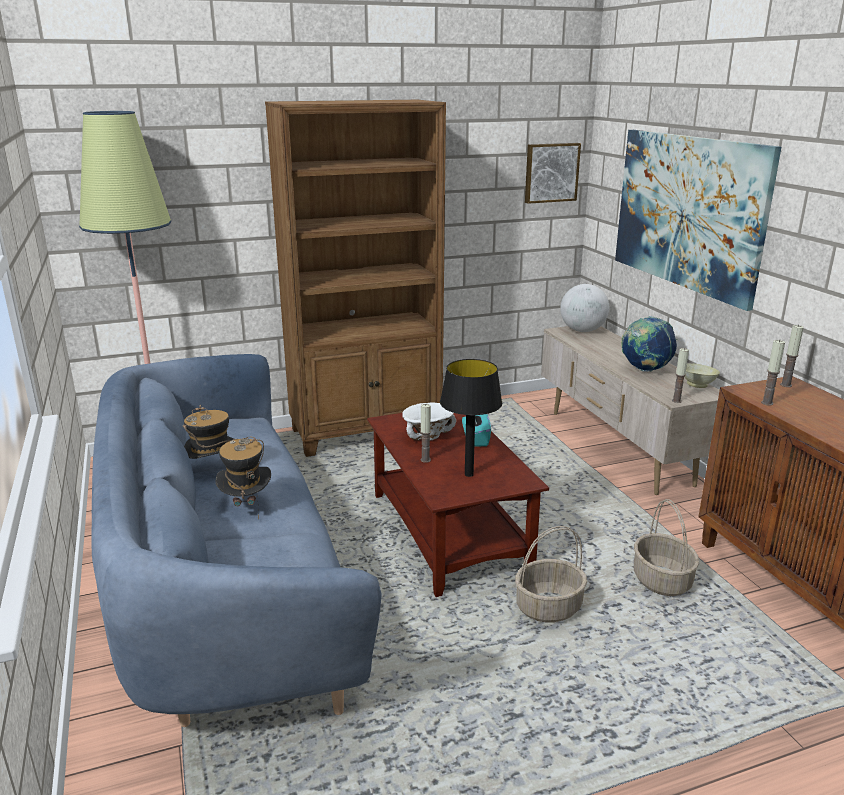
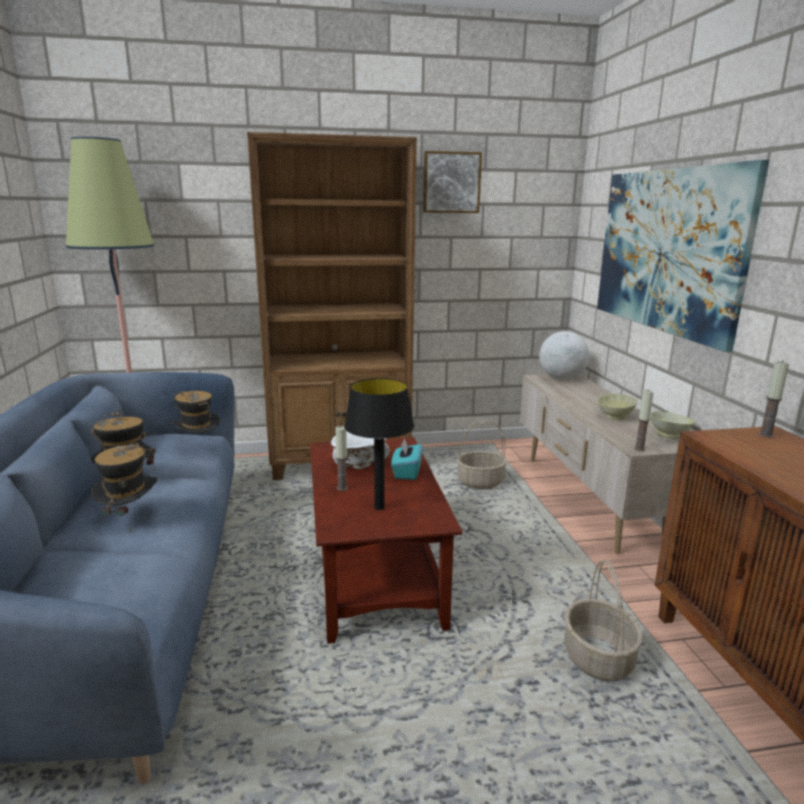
camera: 10 degrees right, 5 degrees down
(257, 432) = (198, 447): none -> hat
(548, 607) = (450, 674): basket -> basket (481, 482)
(551, 172) = (538, 223): picture -> picture (451, 182)
(645, 370) = (614, 417): globe -> beige bowl
(767, 403) = (736, 452): candle -> none

